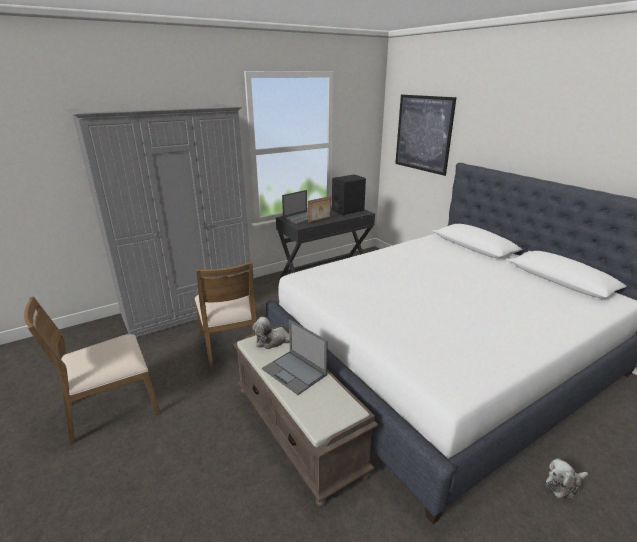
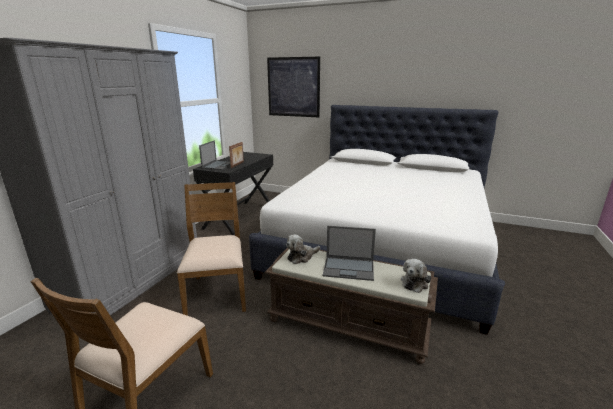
camera: 35 degrees left, 5 degrees down
(230, 346) = (217, 293): brown chair -> brown chair turned 135 degrees counterclockwise
(348, 210) = (249, 155): black speaker -> none
(564, 485) = (511, 282): plush toy -> plush toy (415, 282)

